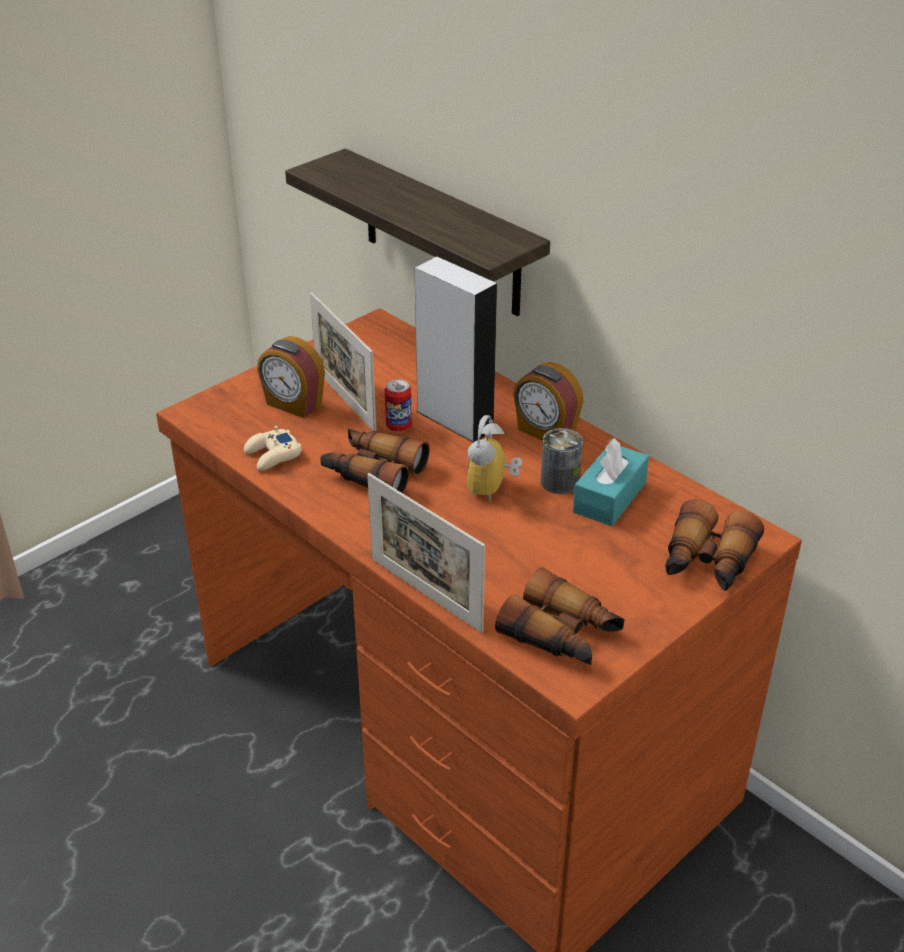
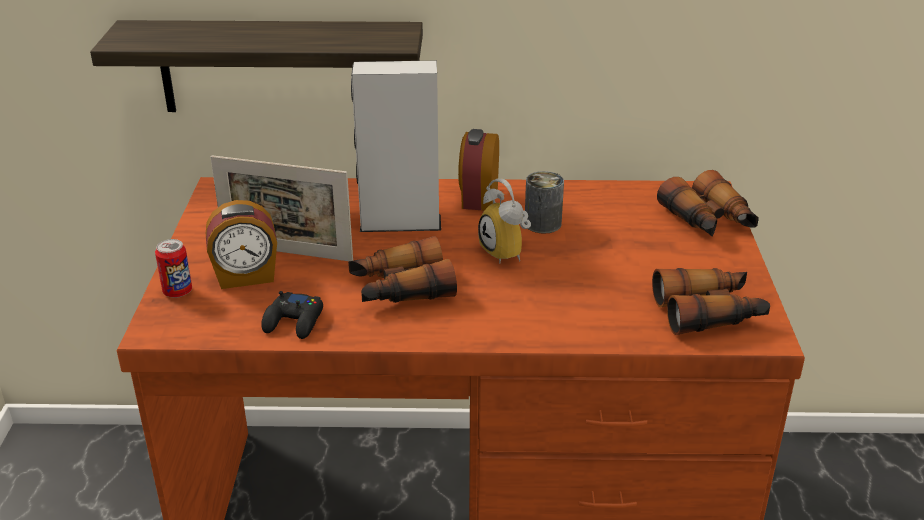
camera: 45 degrees left, 5 degrees down
(273, 455) = (294, 322): beige game controller -> black game controller
(398, 426) = (364, 248): can -> can (177, 292)
(425, 594) = (584, 344): picture frame -> none
(545, 432) = (478, 198): alarm clock -> alarm clock turned 105 degrees clockwise
(609, 497) = (589, 216): turquoise tissue box -> none

